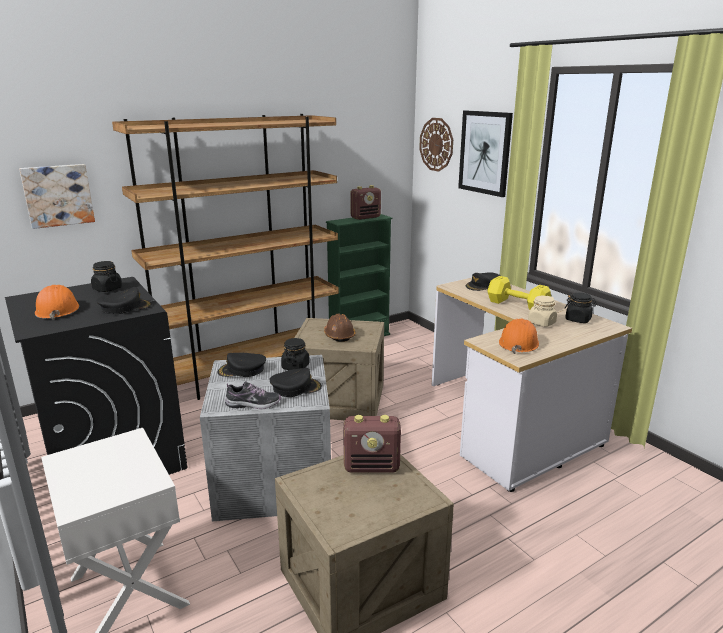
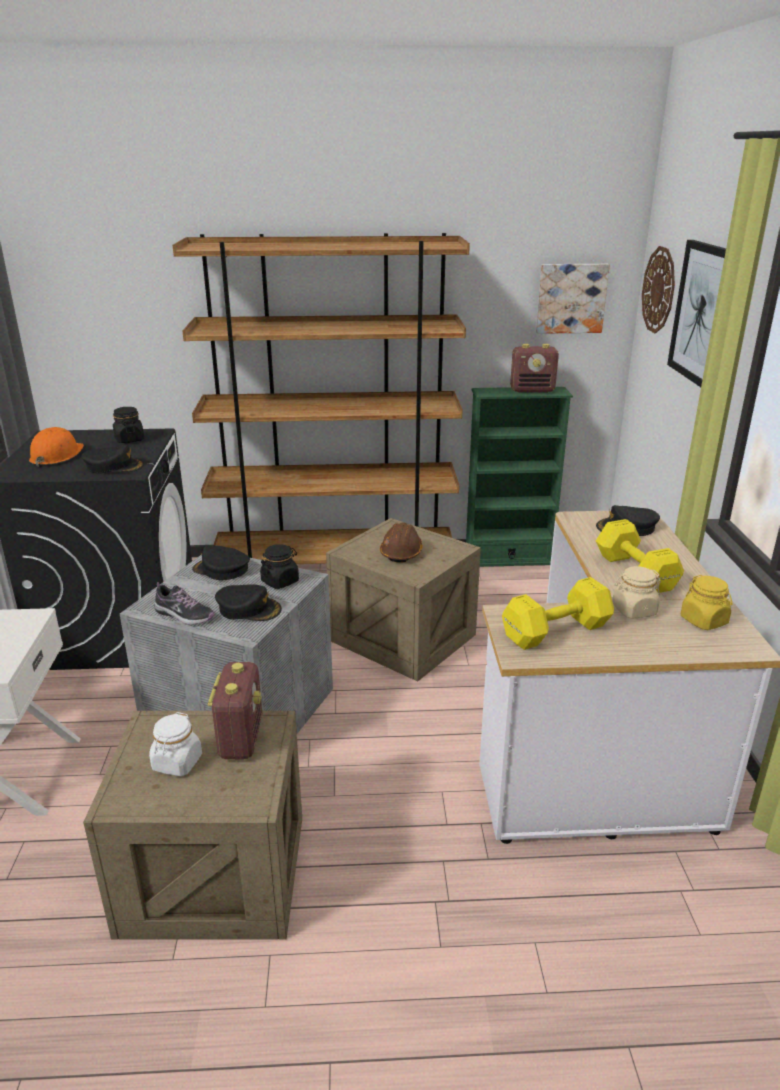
camera: 30 degrees right, 5 degrees up
(58, 195) = (126, 321): picture -> picture (571, 298)
(348, 496) = (177, 763): none -> white jar
(372, 467) = (240, 738): radio -> radio turned 120 degrees counterclockwise
(518, 342) = (553, 631): orange hard hat -> yellow dumbbell
(578, 319) = (704, 621): black jar -> yellow jar

